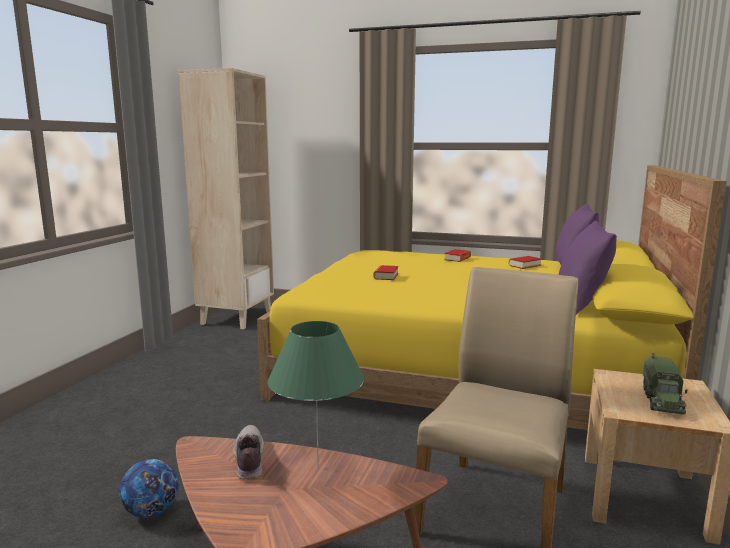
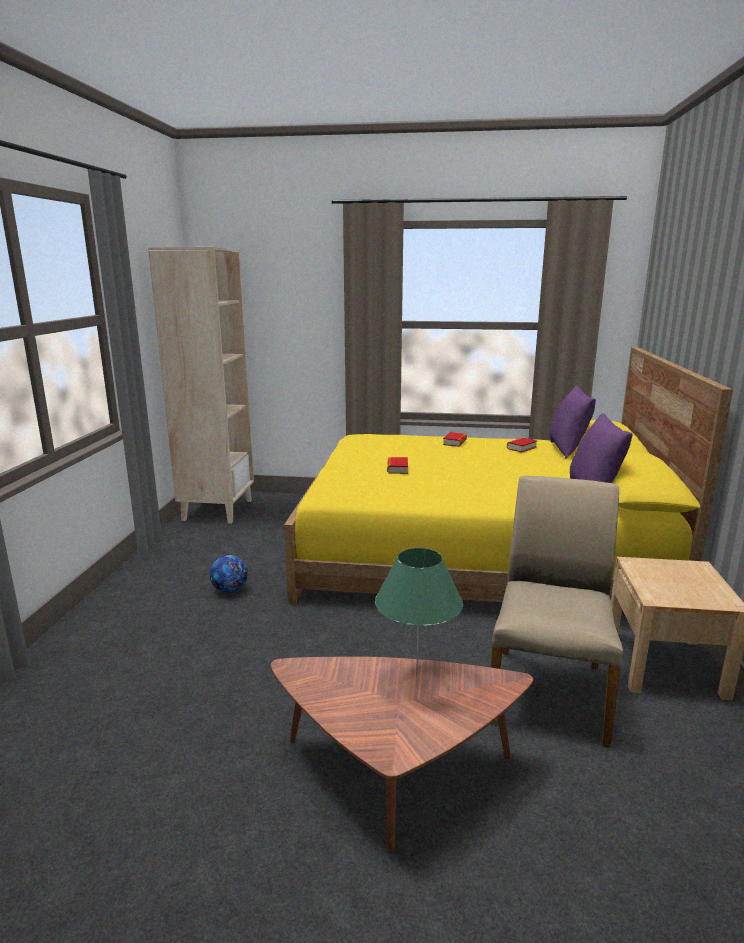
camera: 10 degrees left, 5 degrees up
(152, 512) = (236, 731): football -> football (230, 590)
(248, 460) = (350, 677): shoe -> none
(662, 400) = (684, 585): toy truck -> none

